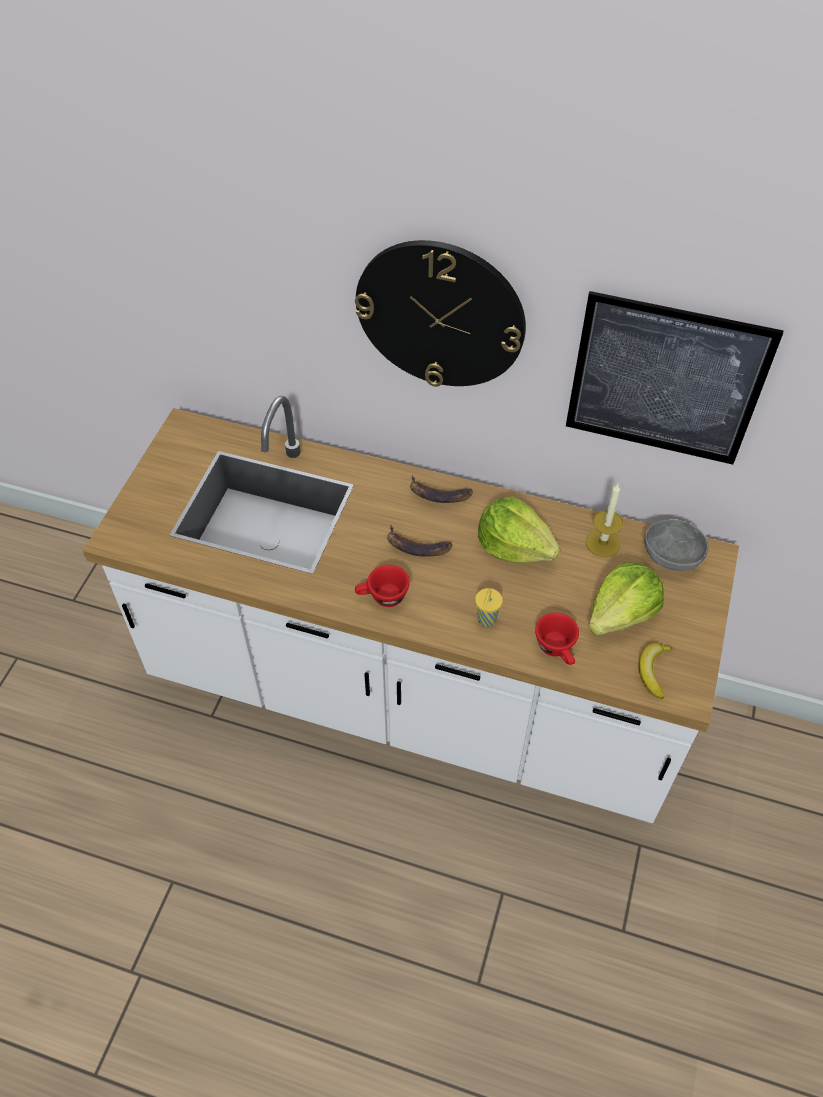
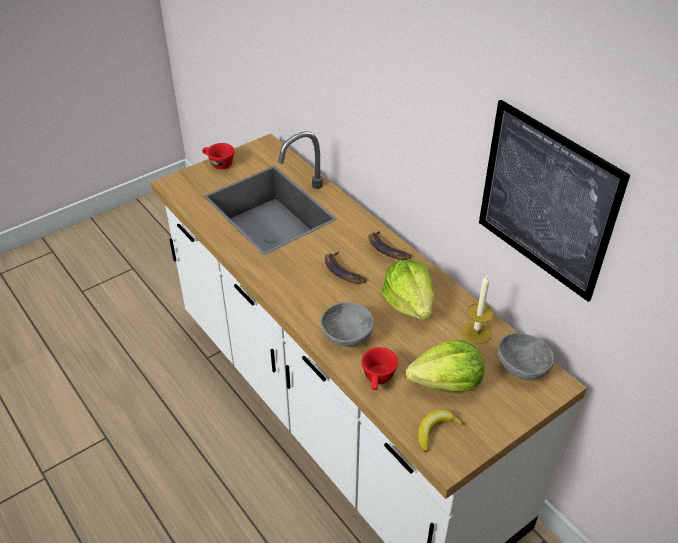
camera: 35 degrees right, 10 degrees down
(382, 597) = (292, 289): red cup -> red cup (218, 164)
(440, 314) = (413, 97): wall clock -> none
(486, 620) = (346, 336): yellow cup -> grey bowl

